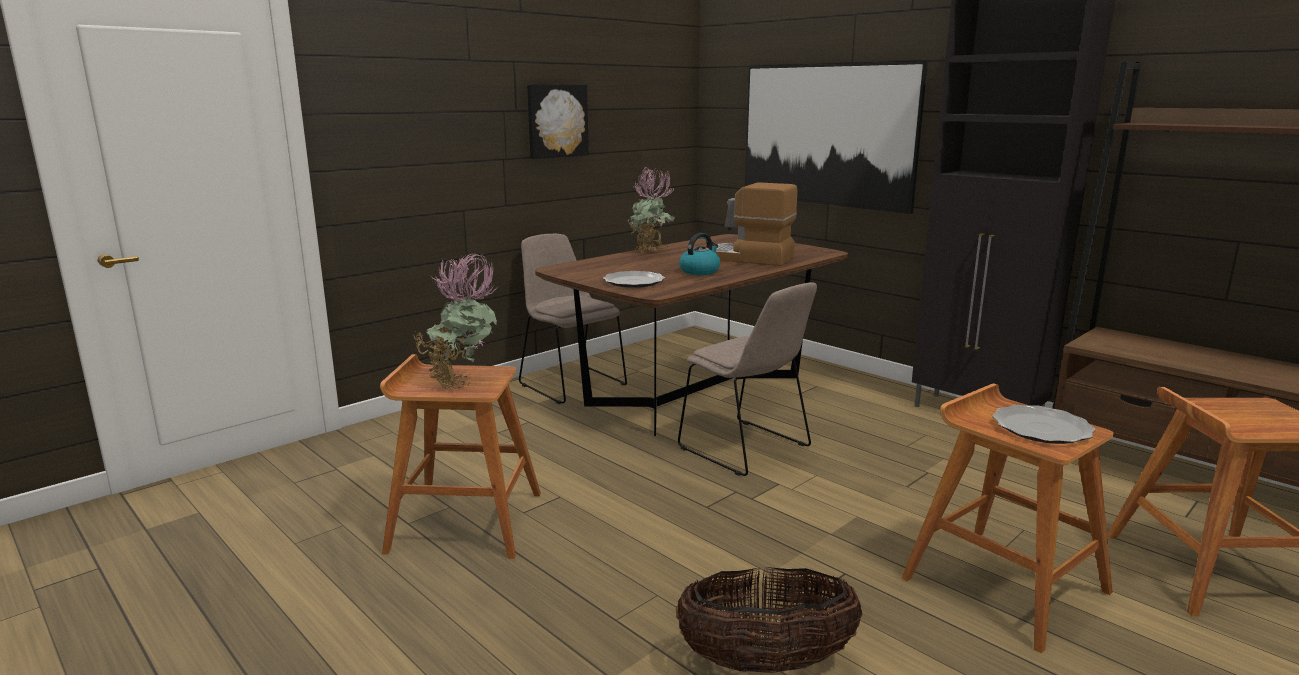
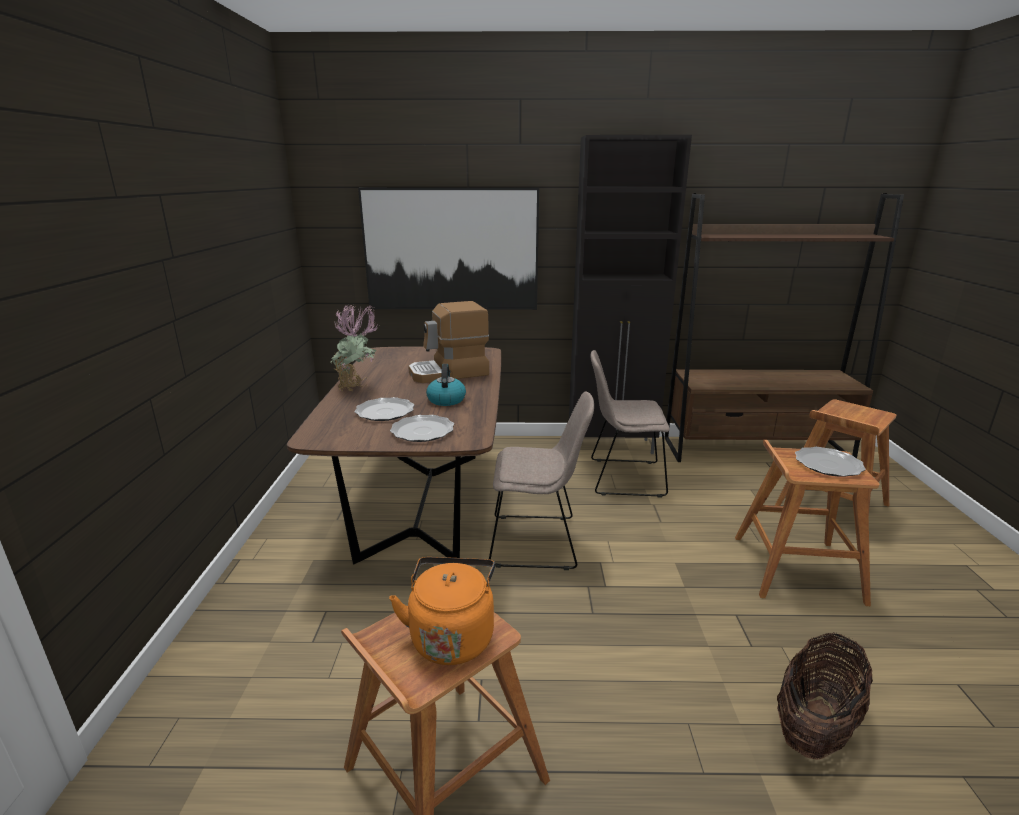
camera: 45 degrees left, 5 degrees up
(462, 382) = (452, 635): potted plant -> orange kettle
(556, 120) = (210, 262): picture -> none
(571, 383) = (302, 544): beige chair -> beige chair (622, 477)
(636, 268) = (384, 412): none -> plate

